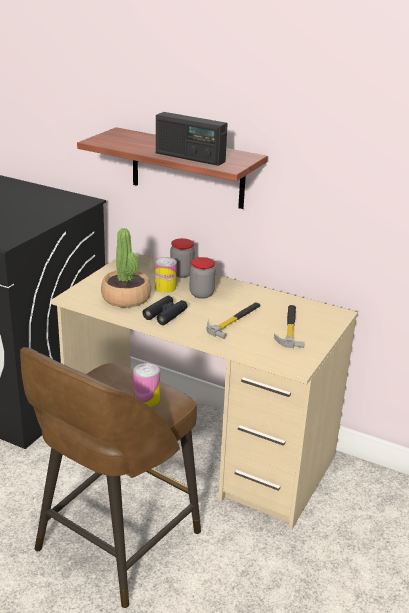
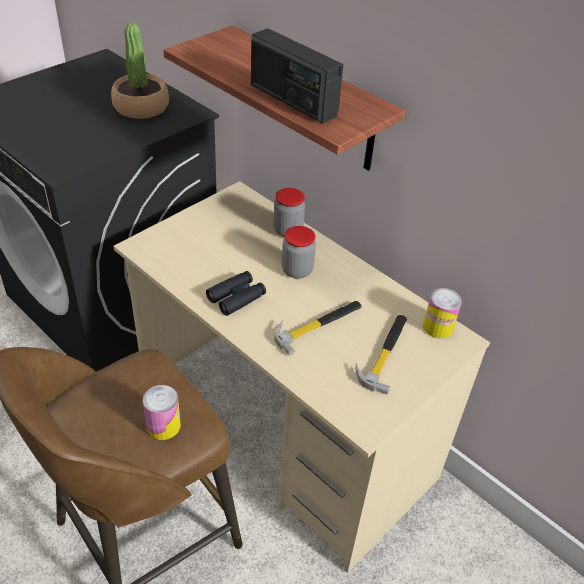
camera: 15 degrees right, 15 degrees up
(126, 298) = (202, 259): potted plant -> potted plant (141, 107)
(165, 287) = (257, 251): can -> can (438, 327)

